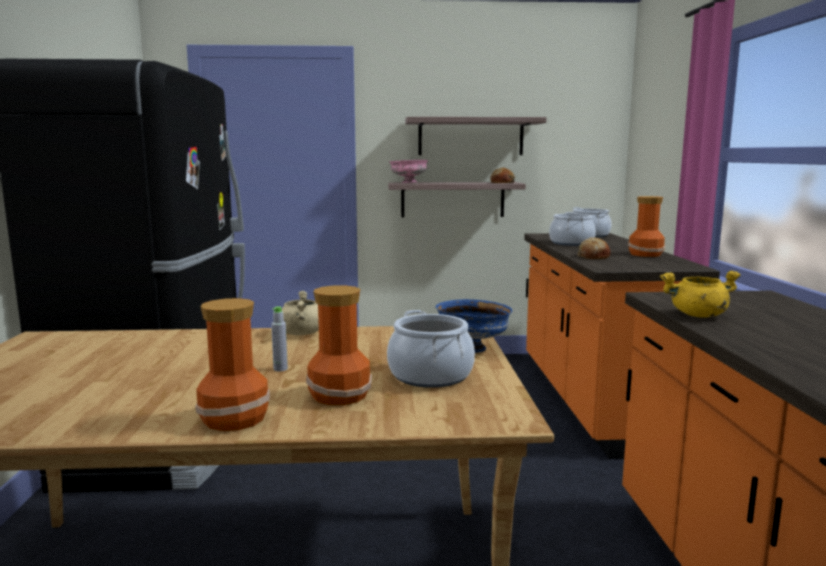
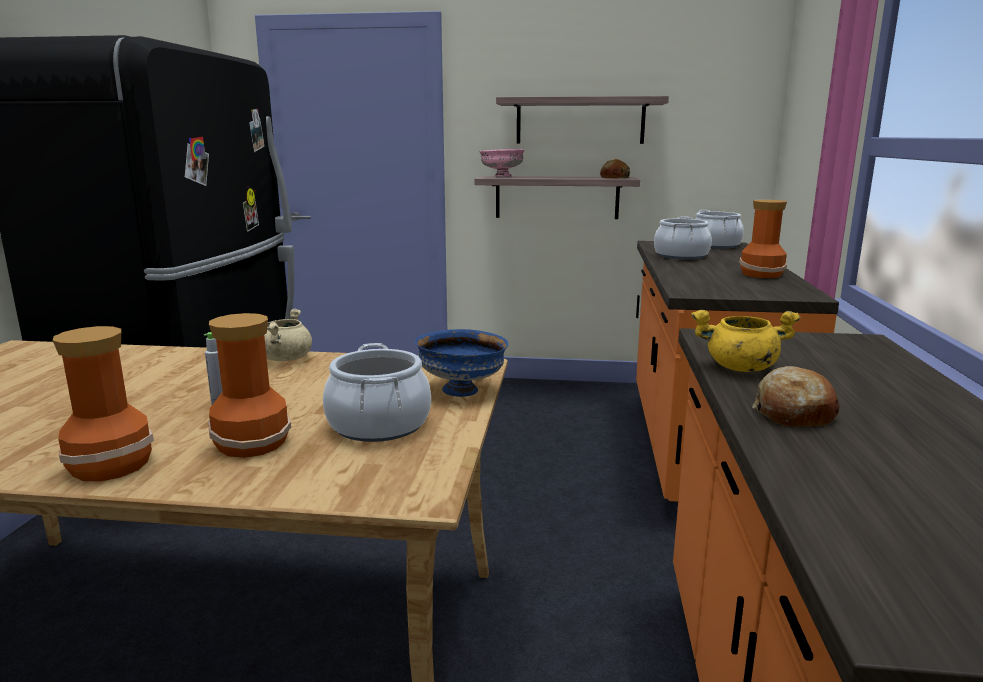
camera: 10 degrees right, 5 degrees up
(593, 256) = (689, 275): bread -> bread (793, 413)

